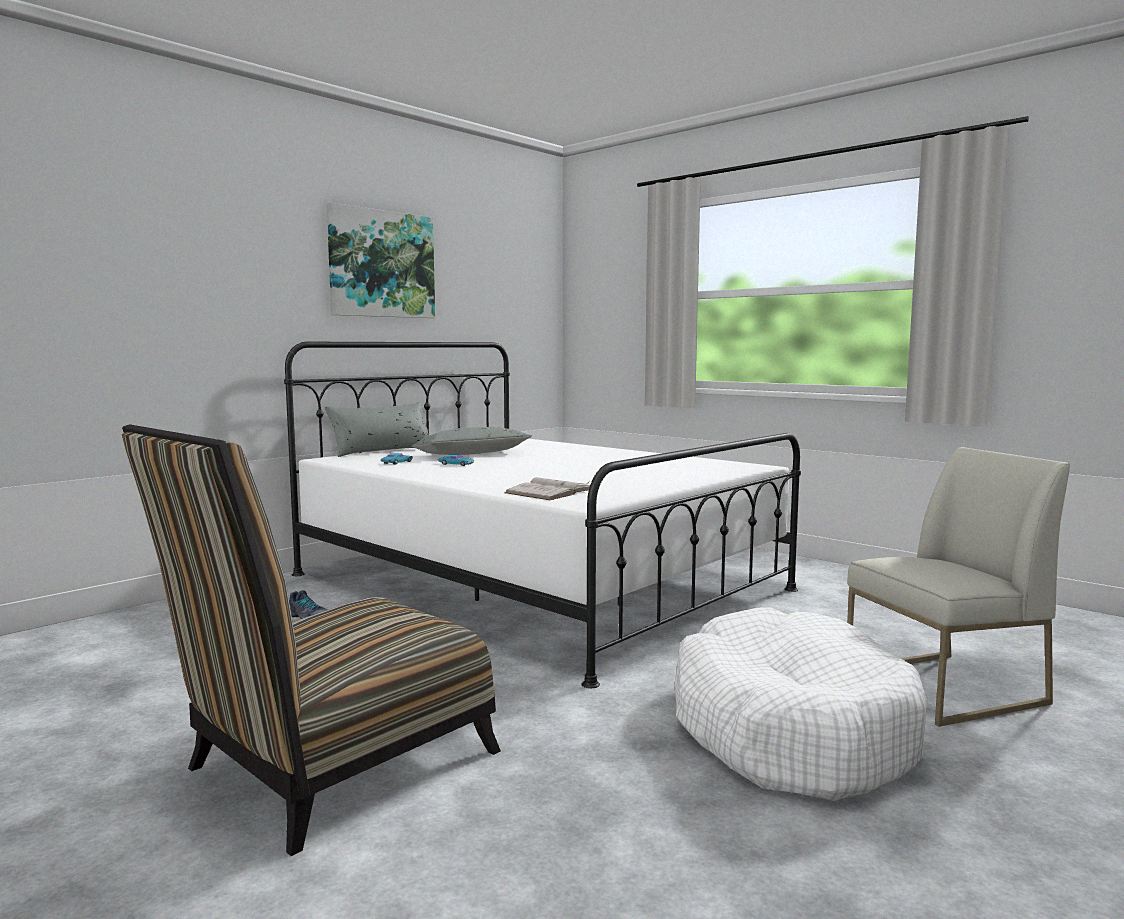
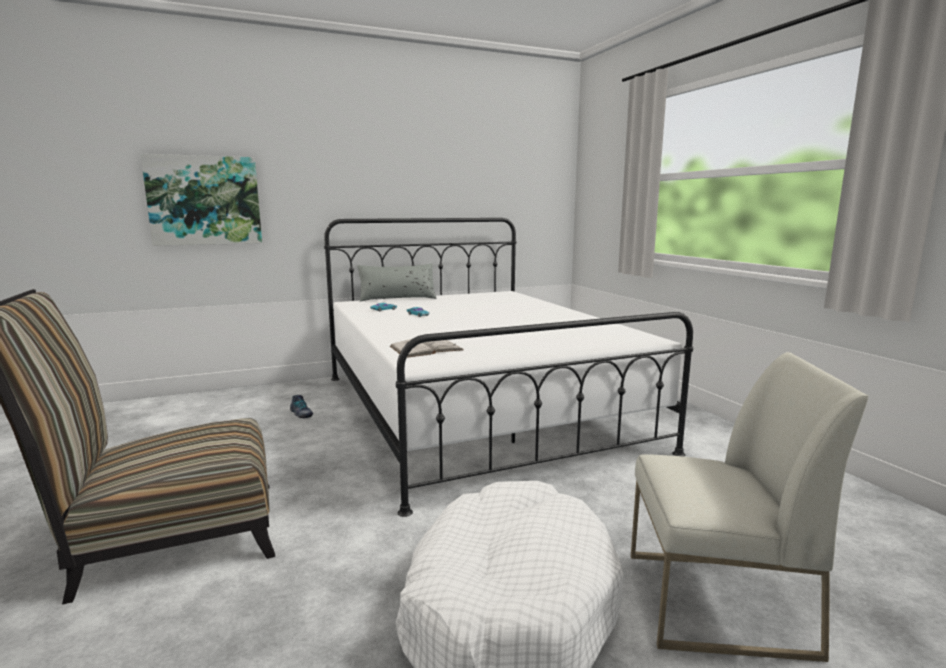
camera: 25 degrees right, 5 degrees up
(381, 264) = (407, 160): picture -> picture (204, 200)
(472, 454) = (449, 306): grey pillow -> none

